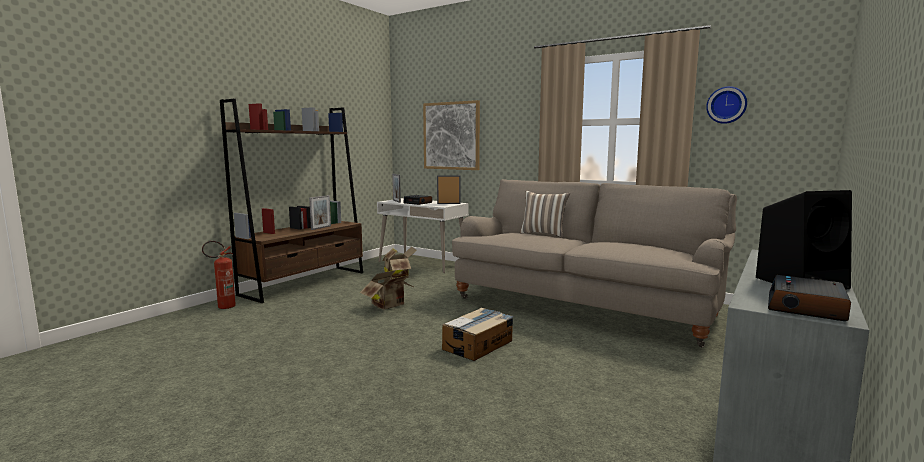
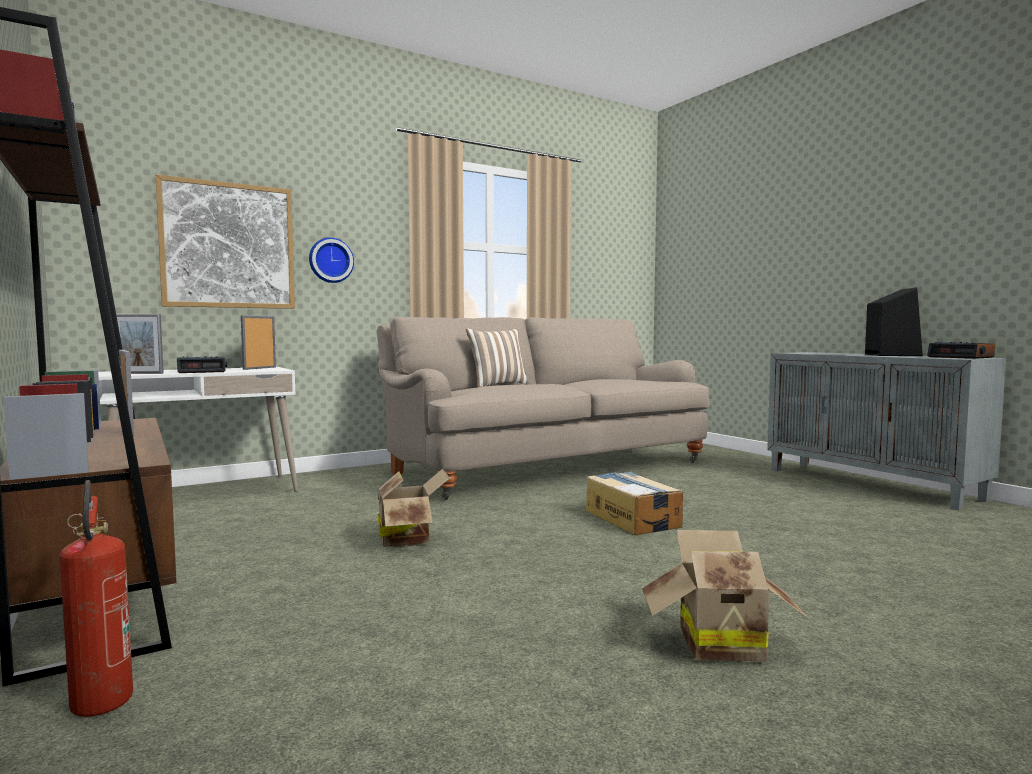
camera: 65 degrees left, 5 degrees down
(398, 276) = (250, 516): cardboard box -> cardboard box (716, 642)
(726, 105) = (587, 241): wall clock -> wall clock (330, 260)

